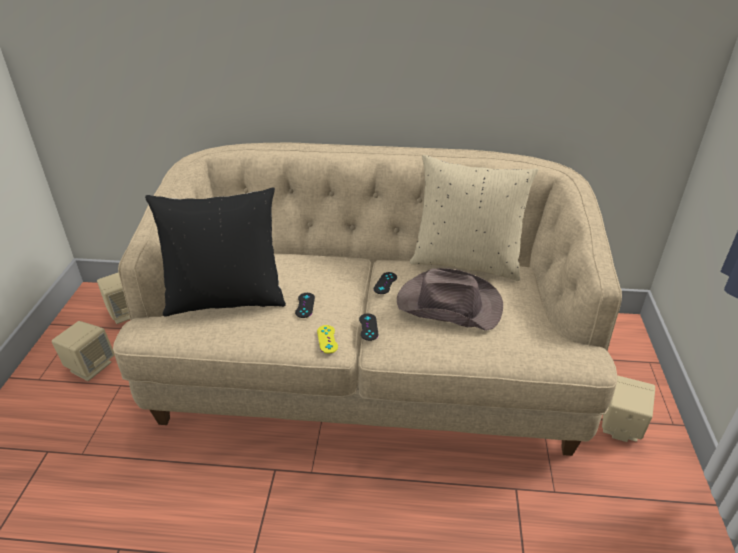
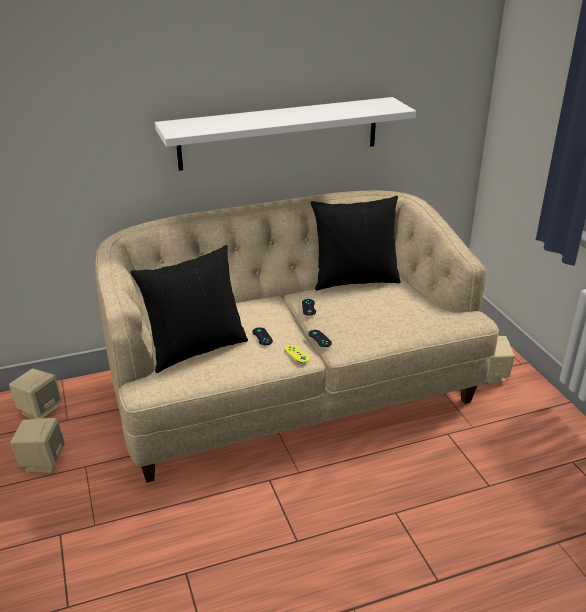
camera: 25 degrees left, 5 degrees down
(410, 63) = (279, 133): none -> white shelf
(448, 304) = (366, 309): brown hat -> none
(466, 262) = (354, 279): beige pillow -> black pillow

